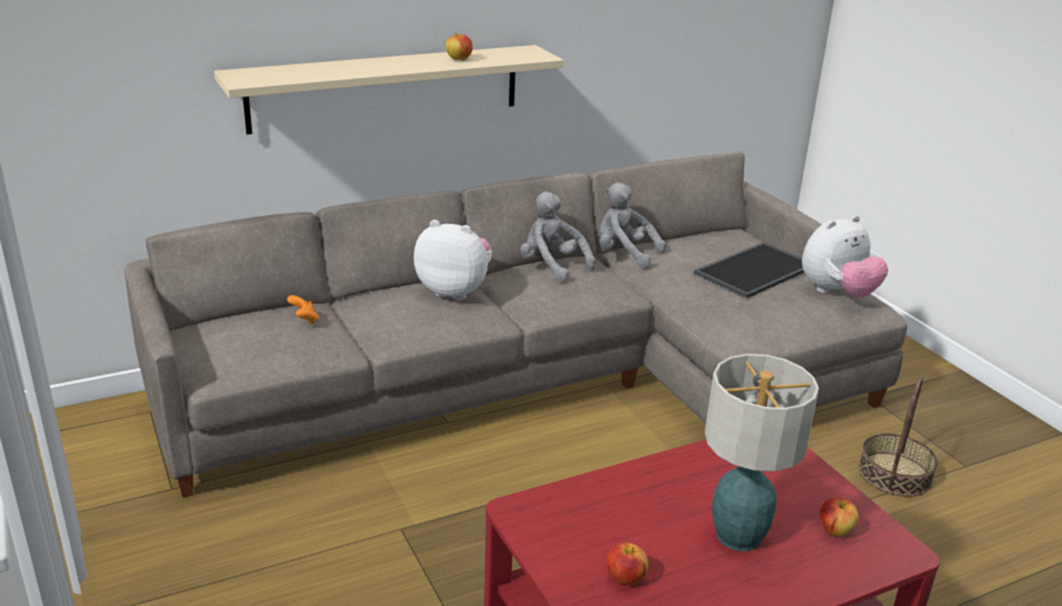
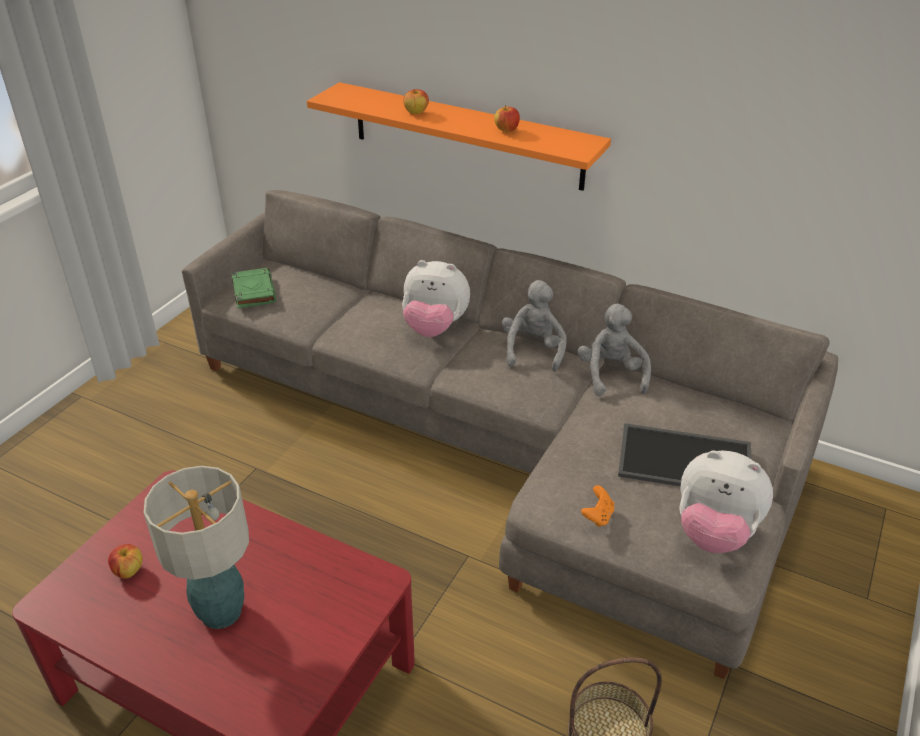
camera: 55 degrees right, 10 degrees up
(237, 350) = (253, 291): none -> green book
(304, 320) = (319, 293): orange game controller -> orange game controller (597, 516)
(386, 88) = (466, 136): beige shelf -> orange shelf
(455, 291) = (434, 328): plush toy -> plush toy turned 120 degrees clockwise
(835, 530) = (272, 670): apple -> apple (416, 112)

